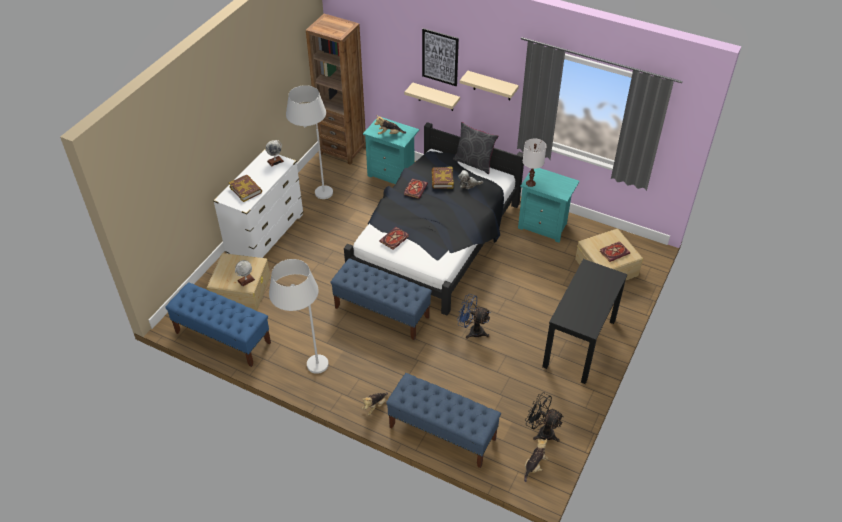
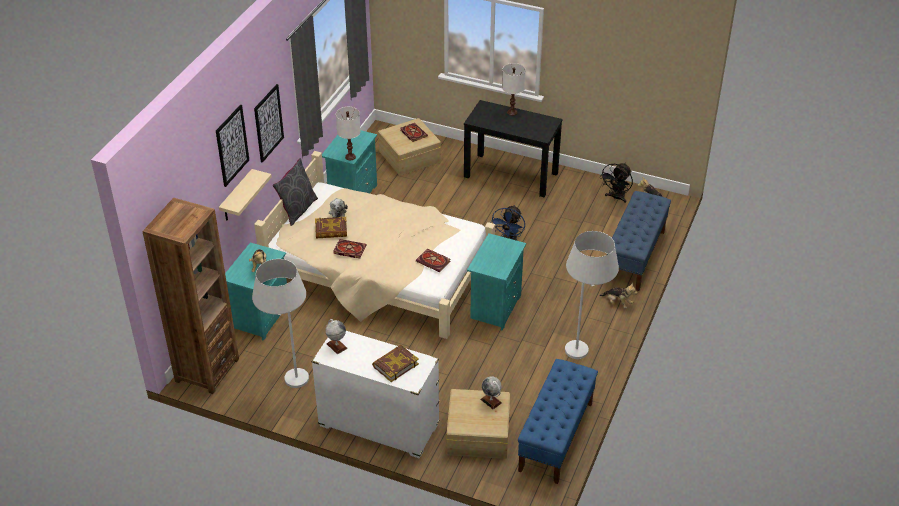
camera: 95 degrees left, 5 degrees down
(382, 312) = (495, 307): blue bench -> turquoise nightstand
(435, 240) = (379, 274): black bed -> beige bed
(492, 86) = (268, 123): beige shelf -> picture
(604, 298) = (512, 112): none -> white table lamp

